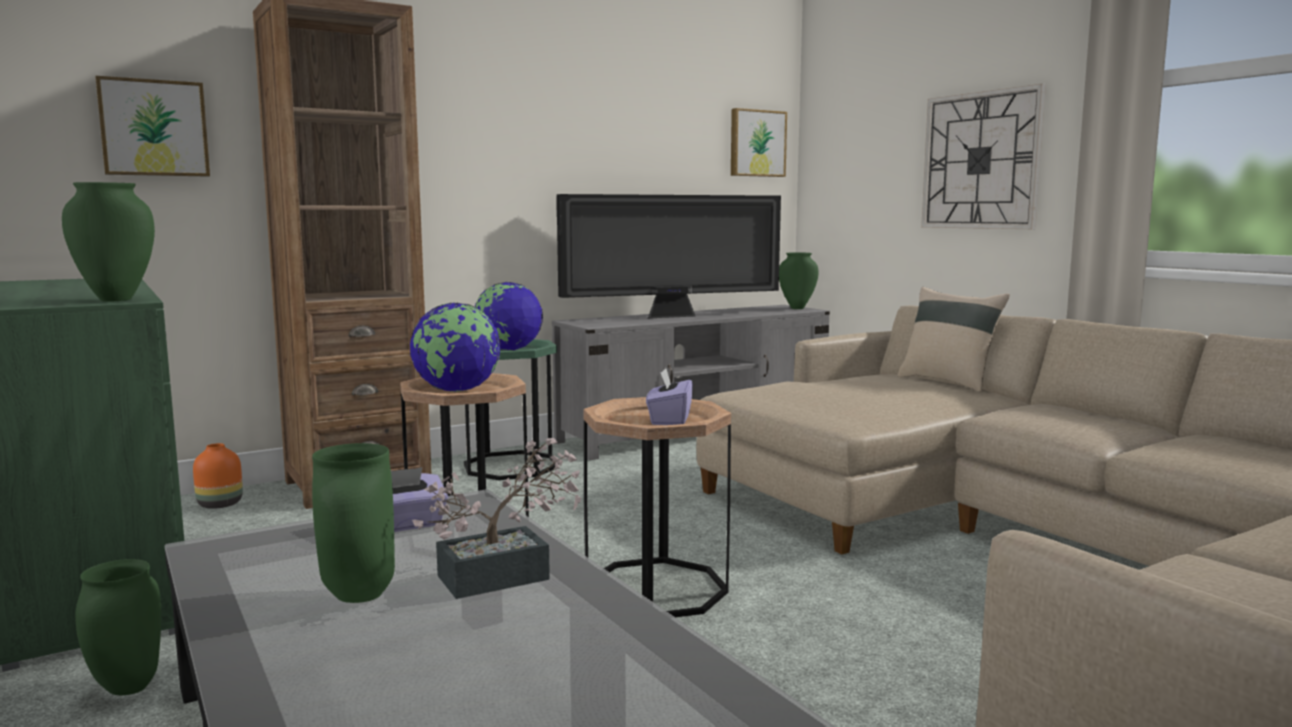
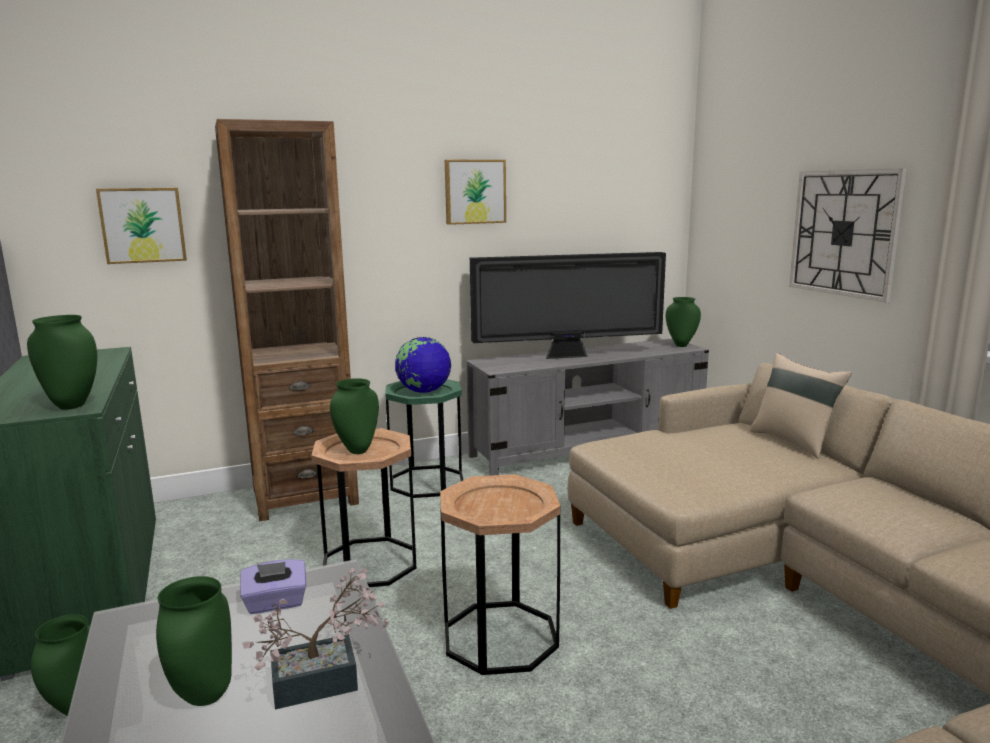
camera: 10 degrees right, 5 degrees up
(219, 505) = (199, 512): orange vase -> none
(457, 391) = (358, 451): globe -> green vase
(669, 420) = (509, 506): purple tissue box -> none
(756, 143) = (651, 201): picture -> picture (474, 191)

